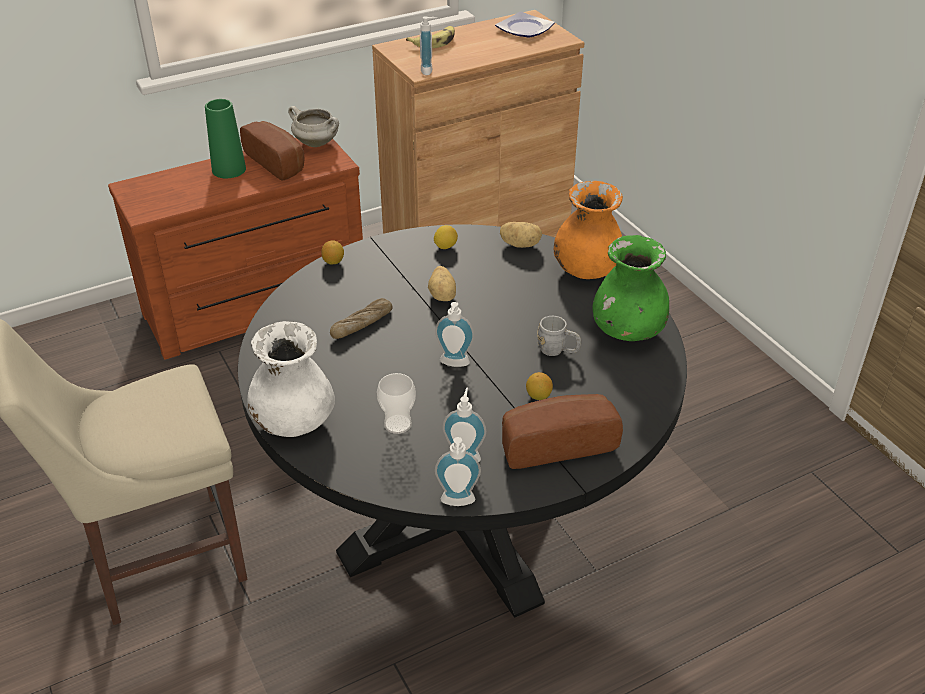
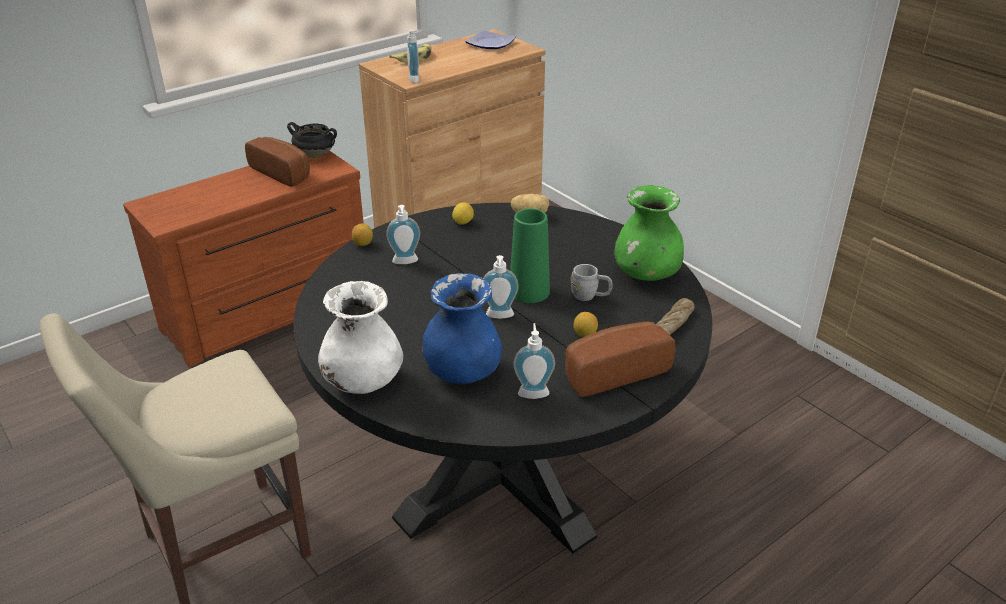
camera: 10 degrees left, 5 degrees down
(229, 169) = (238, 182): green vase -> green vase (529, 291)
(317, 143) = (316, 155): white cooking pot -> black cooking pot
(362, 324) = (404, 292): bread -> bread (673, 324)
(398, 424) = (462, 372): cup -> blue vase
(443, 295) = (472, 261): potato -> none
(458, 503) = (539, 432): soap dispenser -> soap dispenser (405, 262)
(587, 270) = (595, 230): orange vase -> none

